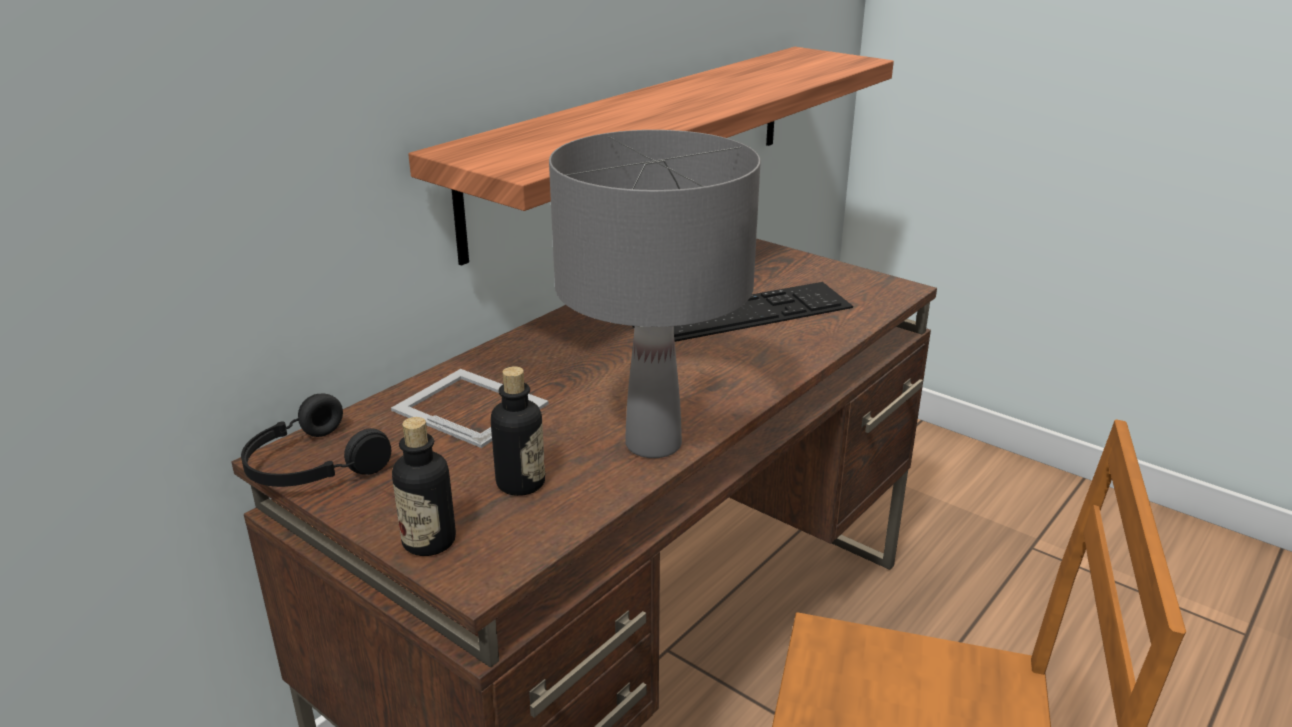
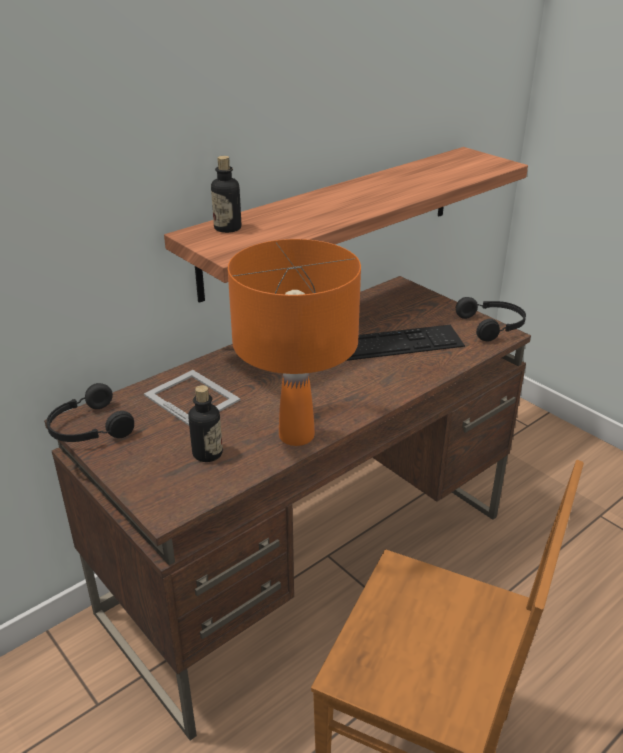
camera: 10 degrees right, 5 degrees up
(429, 541) = (144, 486): bottle -> bottle (227, 228)
(654, 444) = (297, 435): grey table lamp -> orange table lamp
(880, 280) = (493, 326): none -> black headphones

